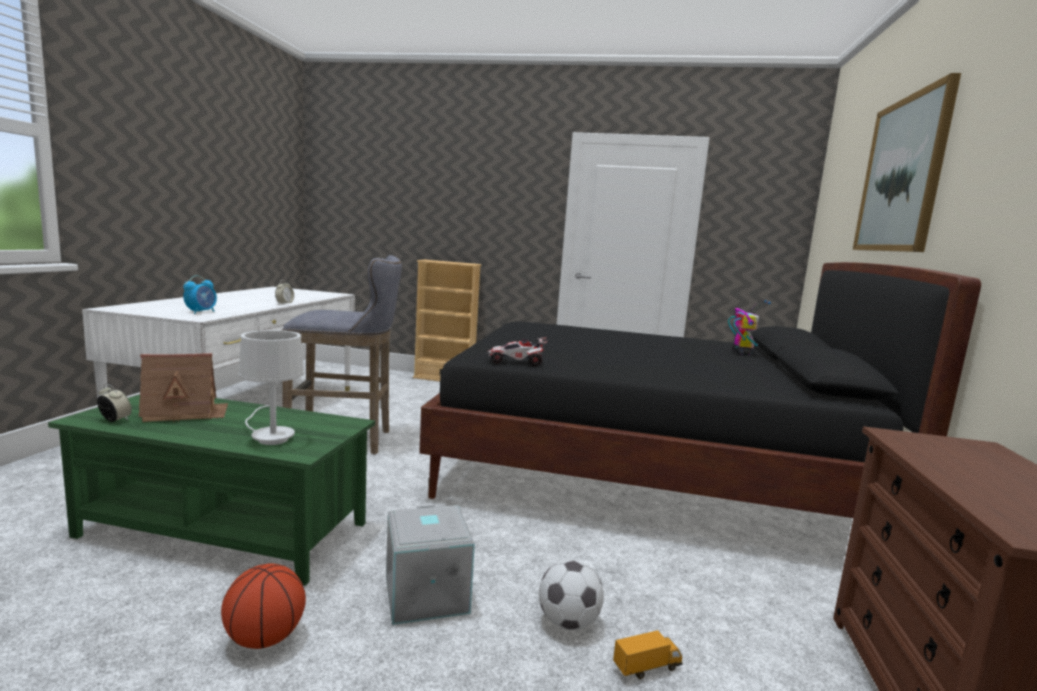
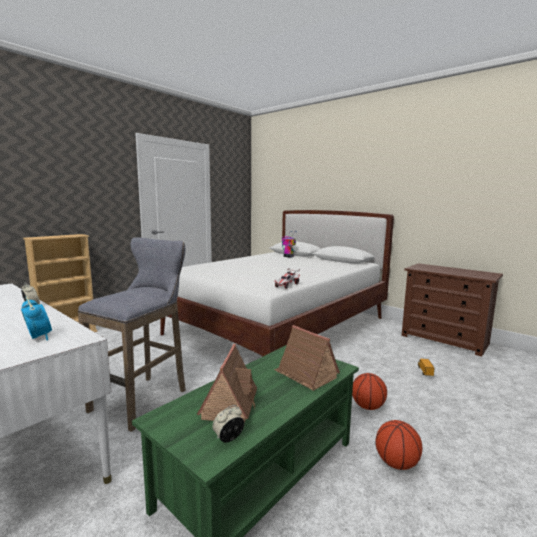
camera: 60 degrees left, 0 degrees up
(269, 436) = (305, 374): white table lamp -> toy house
(424, 594) = (368, 406): grey storage box -> basketball
(568, 622) = (396, 378): football -> none
(644, 470) = (279, 326): black bed -> white bed
(902, 175) = (328, 175): picture -> none

